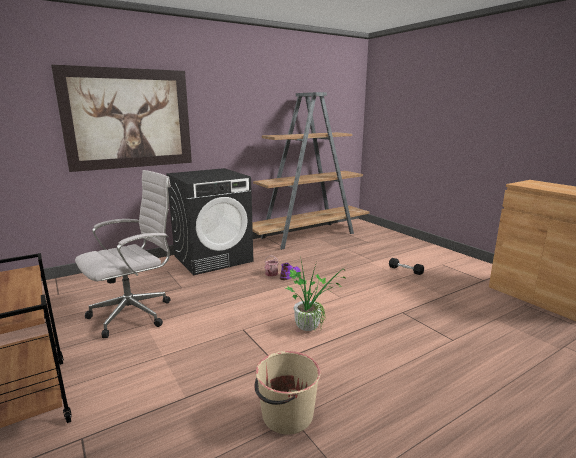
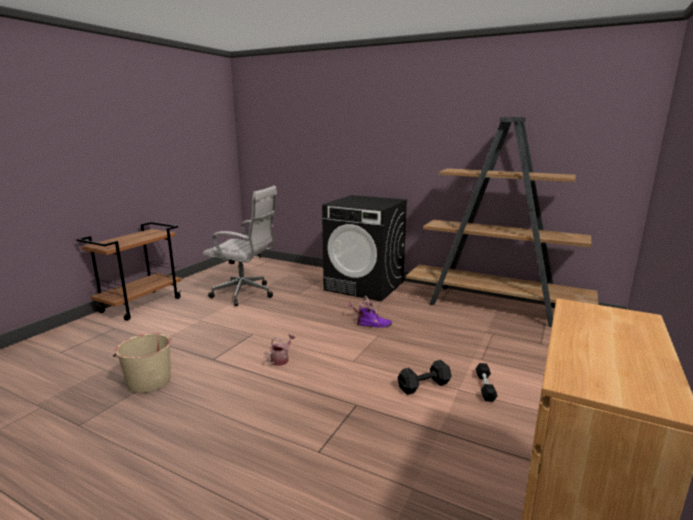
camera: 60 degrees right, 0 degrees up
(129, 119) = (328, 143): picture -> none
(311, 325) = (281, 359): potted plant -> watering can
(393, 284) = (425, 386): none -> black dumbbell

